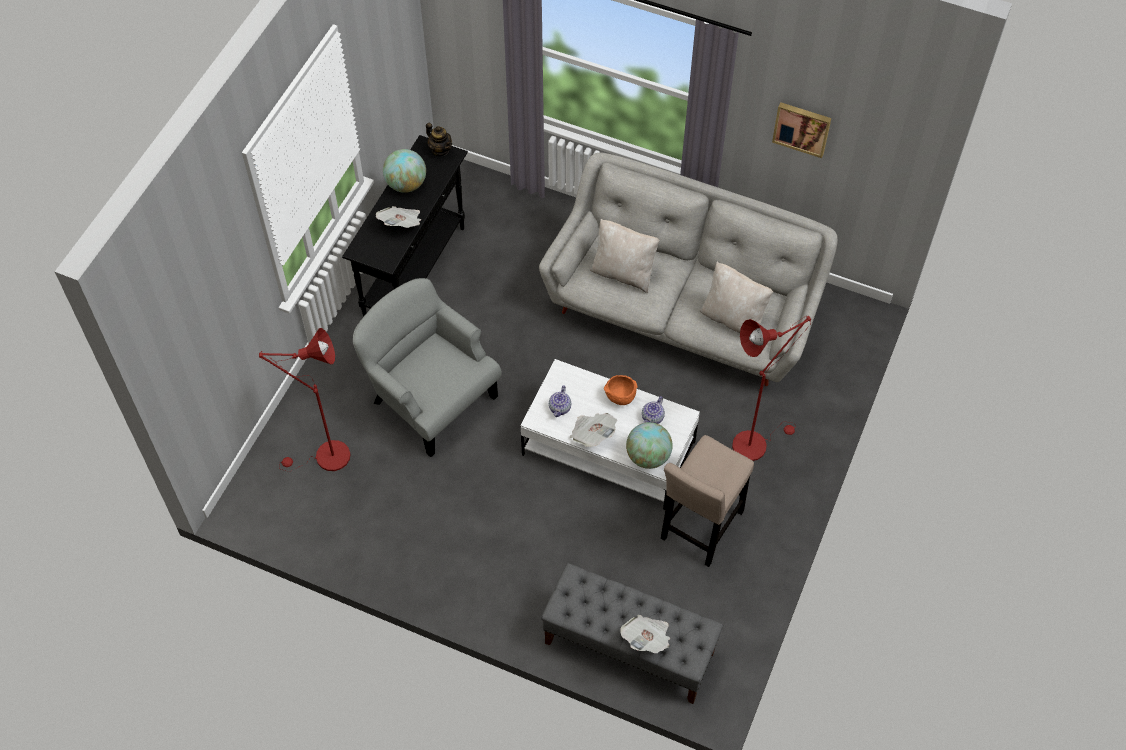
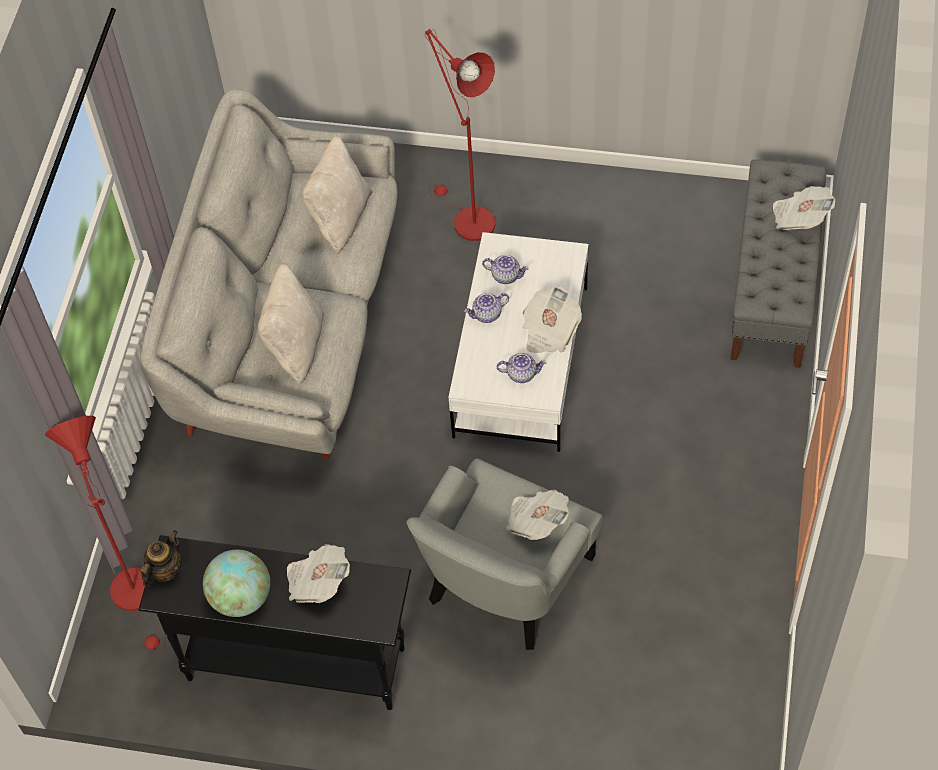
camera: 100 degrees left, 0 degrees up
(326, 458) = (637, 682): red floor lamp -> red floor lamp (138, 597)
(431, 385) = (536, 521): none -> newspaper
(620, 397) = (487, 314): orange bowl -> teapot
(648, 456) = (562, 269): globe -> none
(700, 529) = (601, 250): beige stool -> none
(802, 128) = (147, 60): picture -> none

